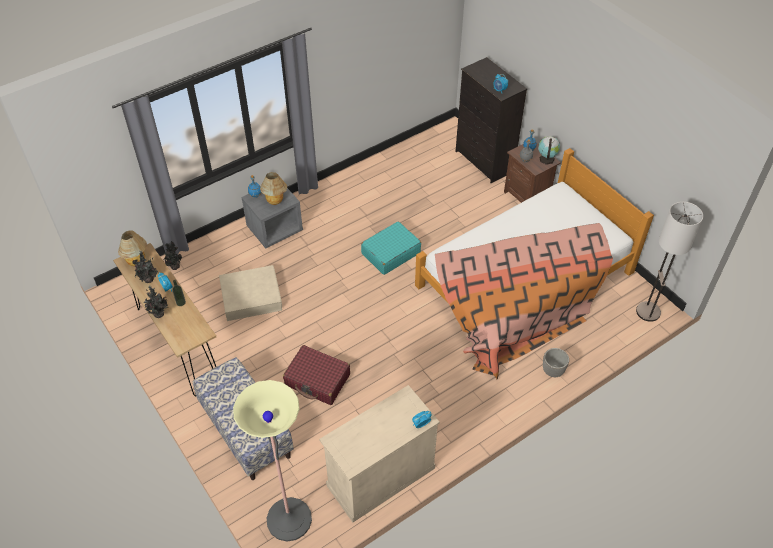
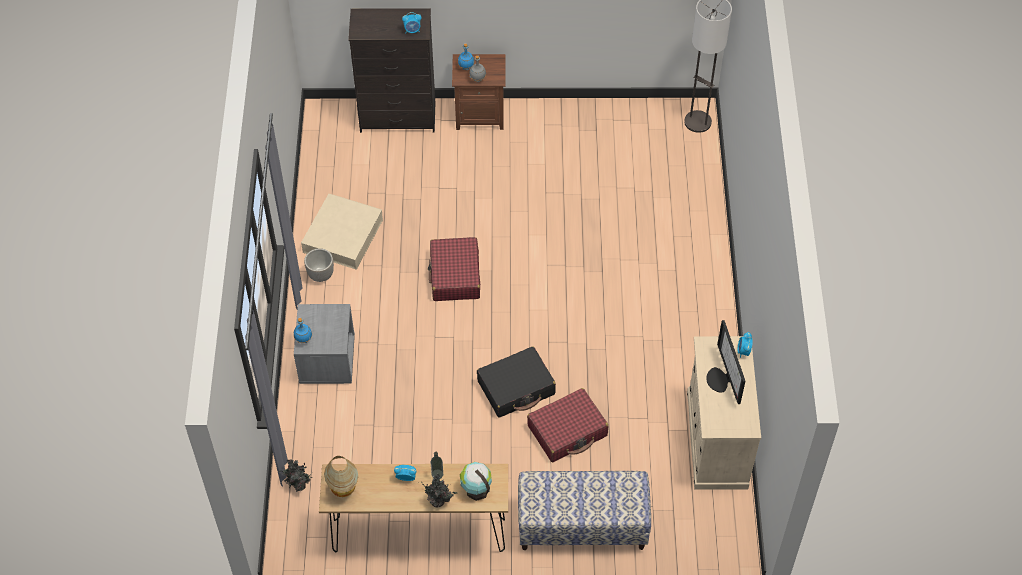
camera: 55 degrees left, 5 degrees up
(148, 280) = (380, 490): potted plant -> none
(251, 297) = (408, 433): beige storage box -> beige storage box (343, 236)
(275, 202) = (331, 326): table lamp -> none
(289, 519) = (708, 539): floor lamp -> none
(330, 333) = (516, 388): none -> black suitcase
(382, 423) = (720, 380): none -> monitor
(390, 253) = (455, 276): turquoise suitcase -> red suitcase
(524, 286) = (591, 193): bed -> none
(546, 158) = (490, 61): globe -> globe (476, 489)
(553, 371) = (705, 236): planter -> planter (321, 275)

